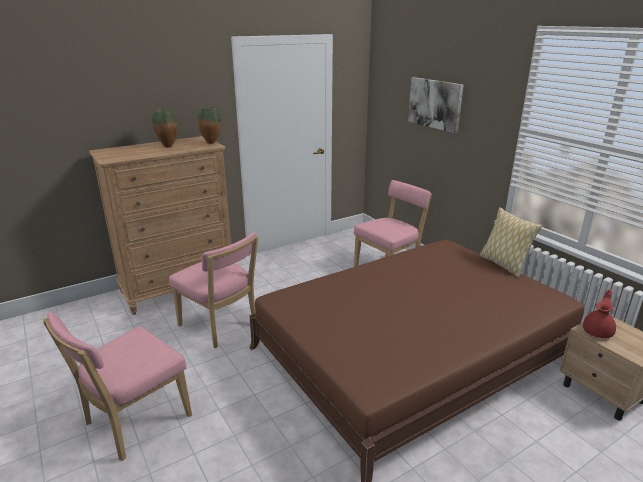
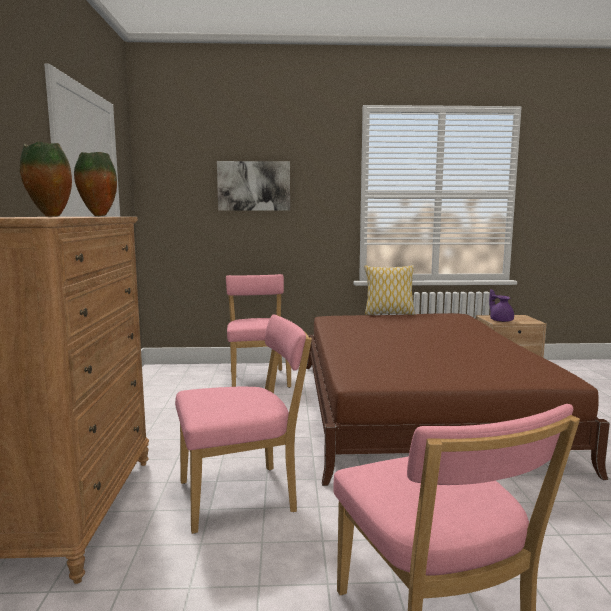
camera: 60 degrees left, 15 degrees down
(598, 331) = (500, 320): red teapot -> purple teapot

